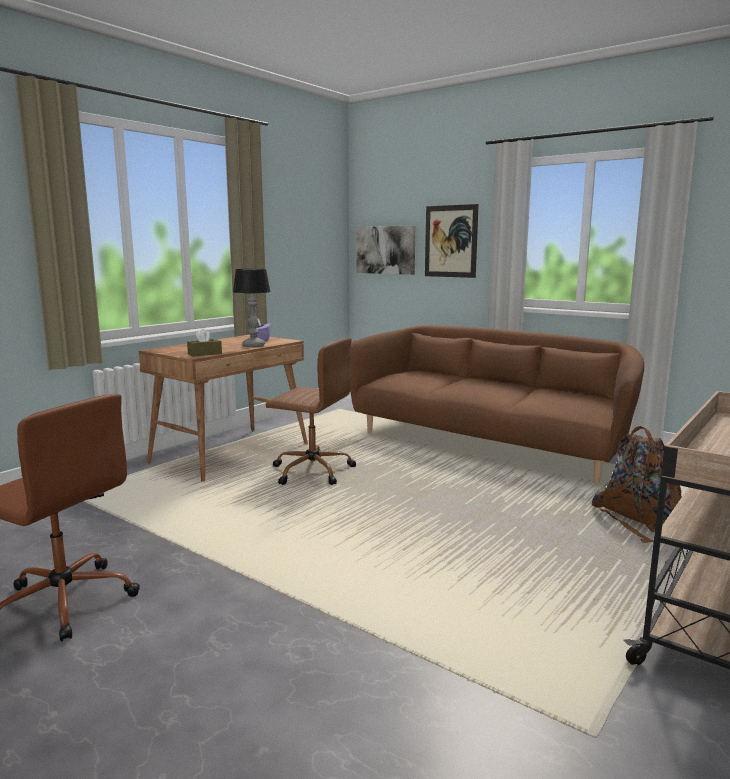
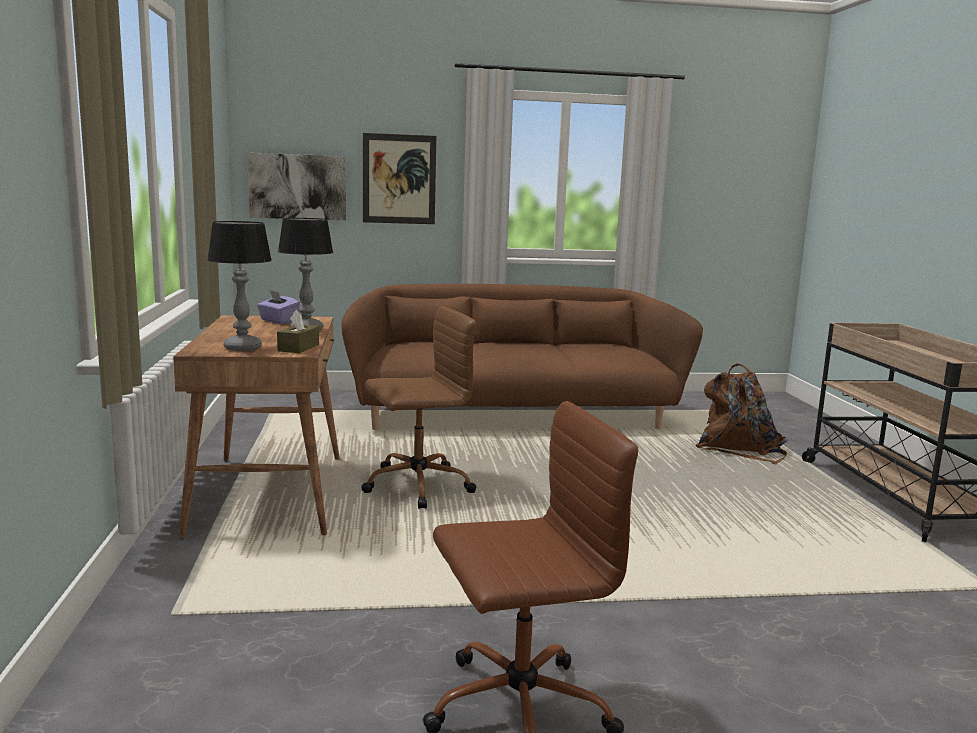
camera: 45 degrees left, 0 degrees up
(181, 350) = (243, 348): none -> table lamp

